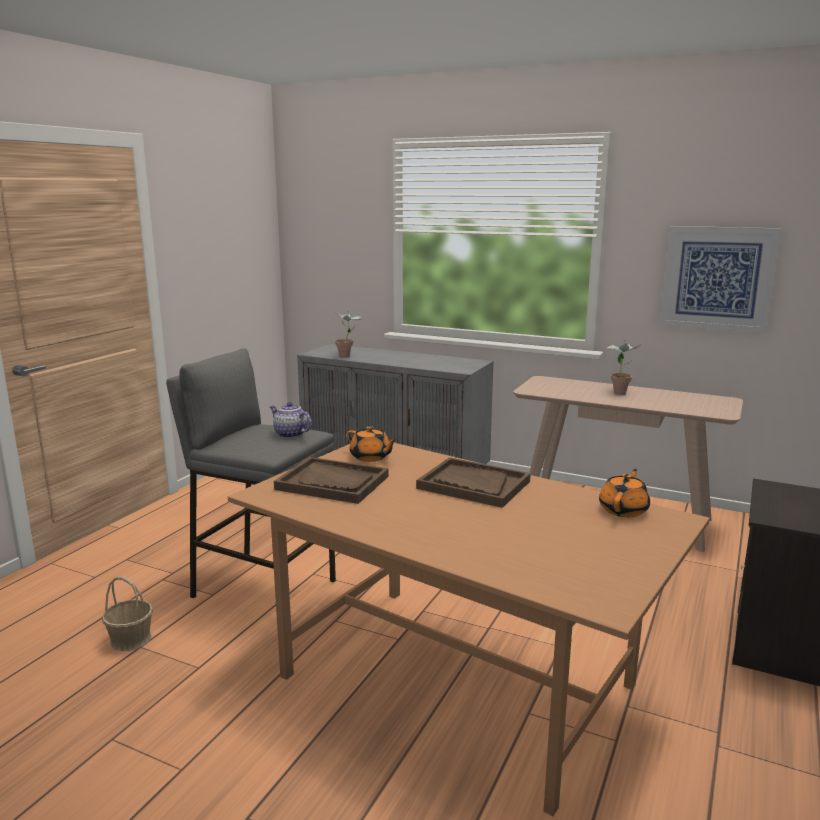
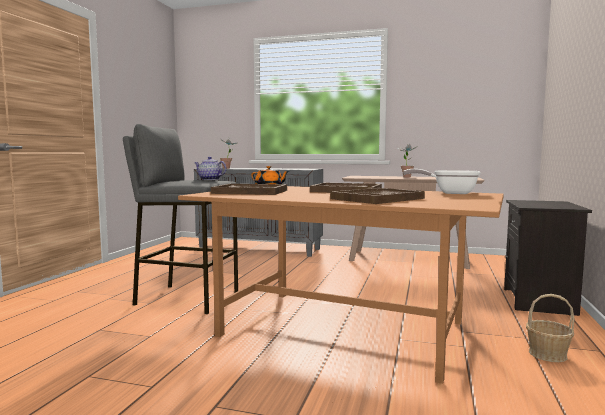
camera: 10 degrees left, 10 degrees down
(130, 639) = (91, 326): basket -> basket (547, 354)
(492, 540) = (377, 198): none -> brown tray
(624, 510) = (449, 193): orange teapot -> frying pan
(717, 278) = (456, 110): picture -> none

